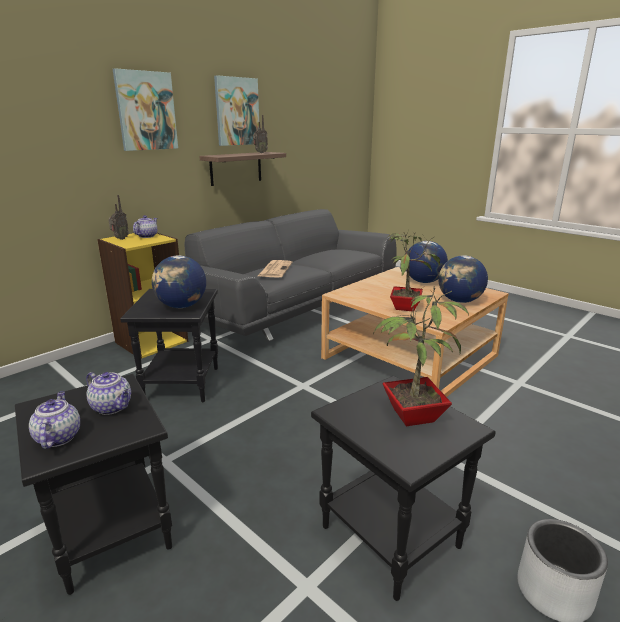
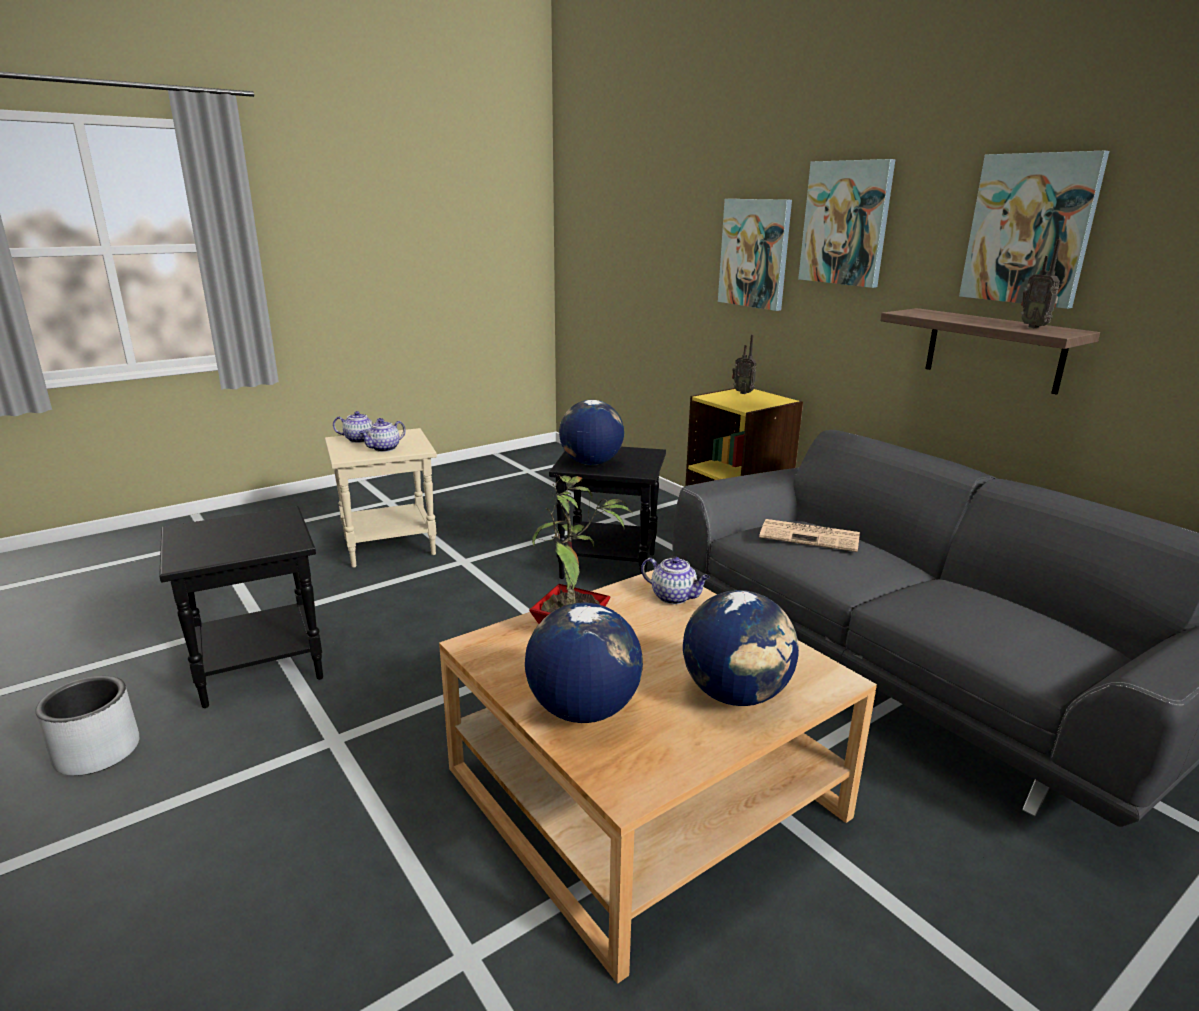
camera: 100 degrees right, 0 degrees up
(74, 137) = (755, 253): none -> picture
(109, 532) = (390, 545): black side table -> beige side table
(147, 236) = (761, 401): teapot -> teapot (674, 597)
(410, 416) = (234, 541): potted plant -> none

